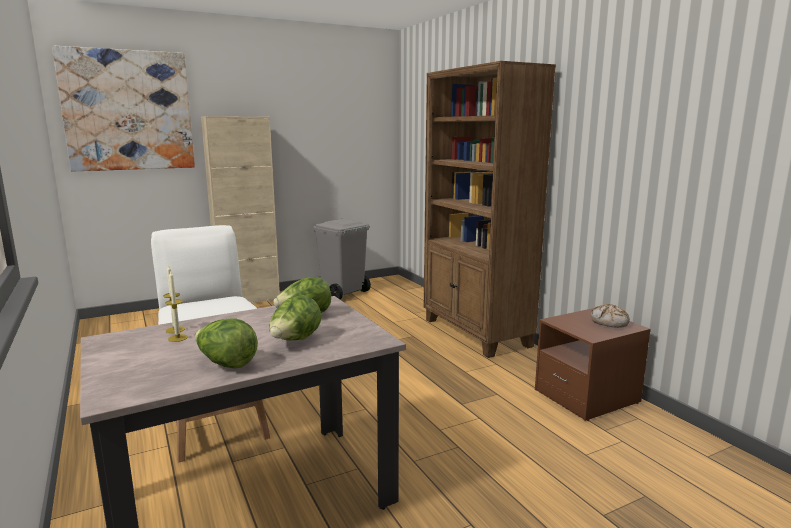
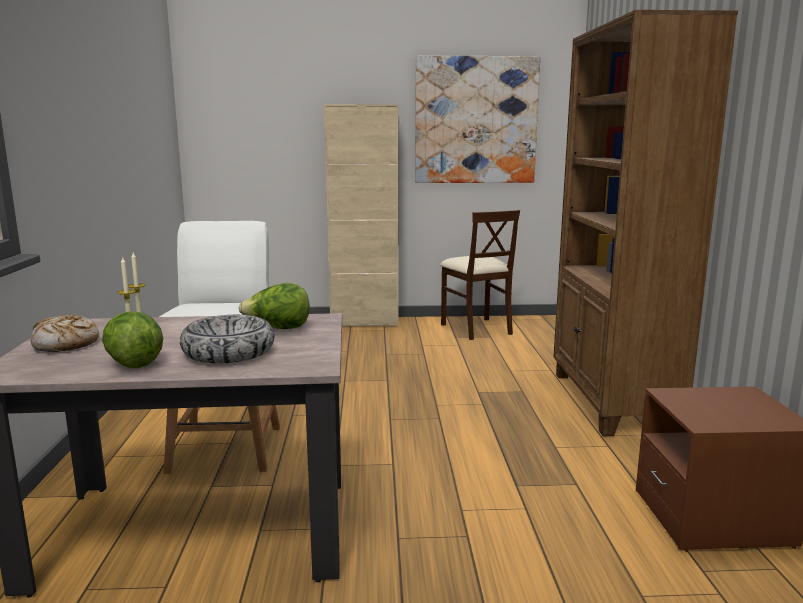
camera: 25 degrees right, 0 degrees up
(128, 111) = (252, 100): picture -> picture (475, 120)
(295, 341) = (229, 352): lettuce -> bowl
(343, 293) = (476, 328): grey trash can -> beige chair
(609, 322) = (757, 410): bread -> bread (66, 344)

